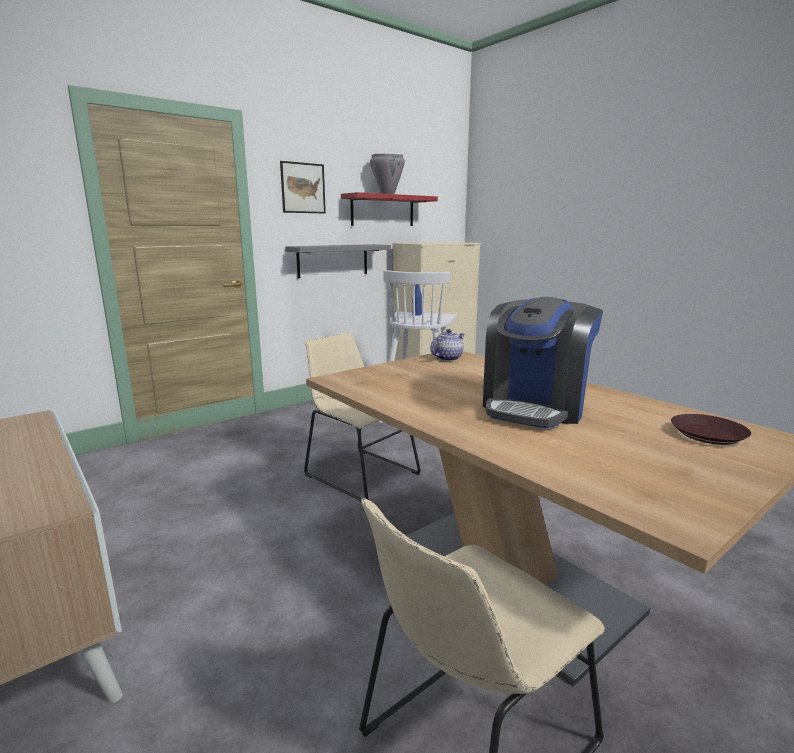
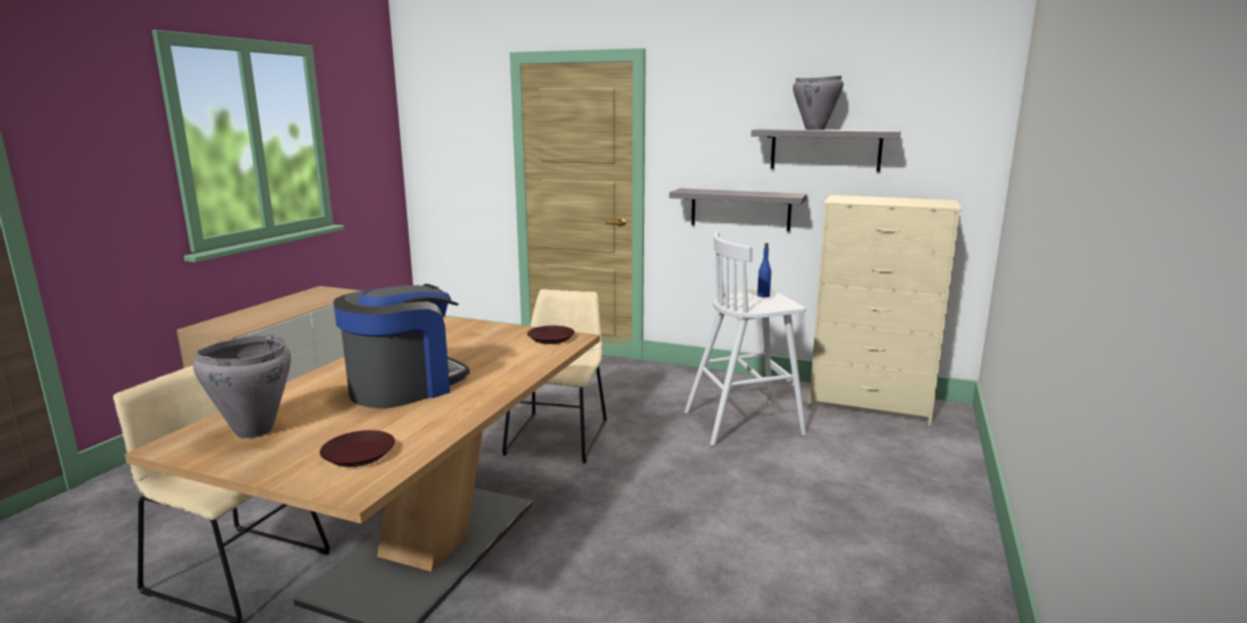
camera: 60 degrees right, 0 degrees up
(303, 188) = (707, 124): picture -> none
(382, 211) = (825, 149): red shelf -> grey shelf
(447, 358) = (551, 338): teapot -> brown plate
(535, 407) = (405, 386): coffee machine -> coffee machine turned 135 degrees clockwise
(639, 474) = (253, 431): none -> grey cooking pot

